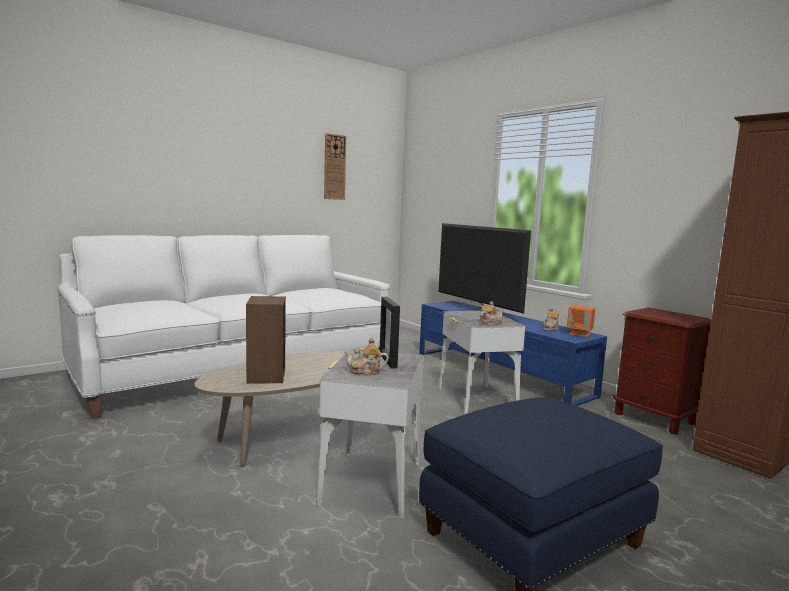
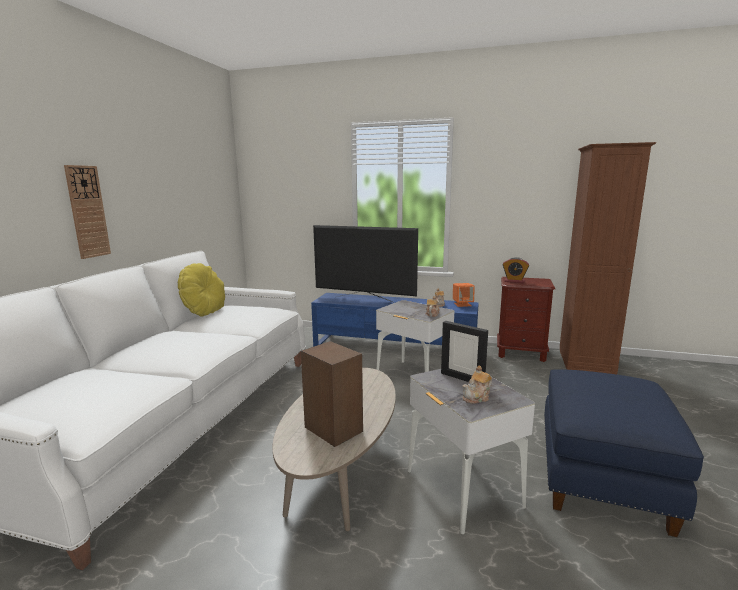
camera: 35 degrees left, 5 degrees up
(304, 289) = (204, 313): none -> yellow pillow
(334, 167) = (185, 174): wall clock -> wall clock (87, 212)
(648, 312) = (514, 281): none -> alarm clock

